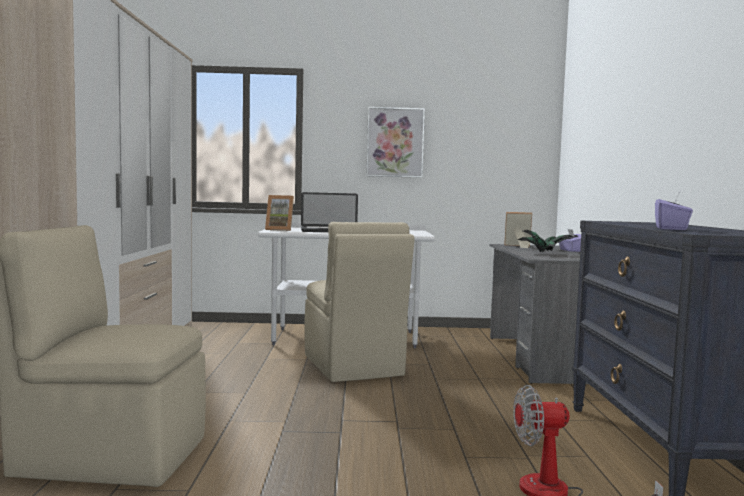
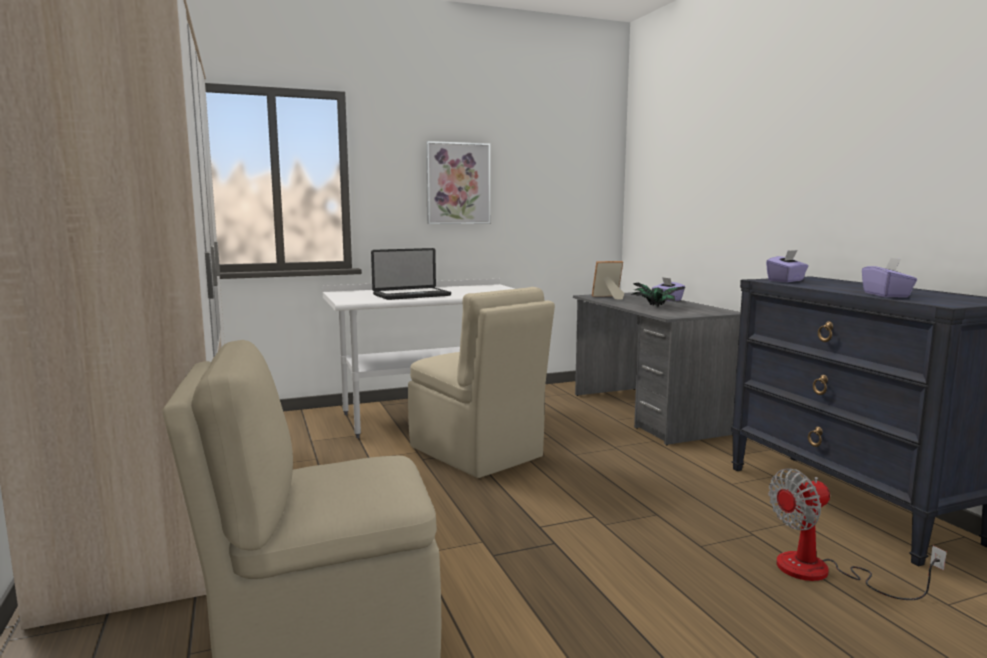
camera: 20 degrees left, 5 degrees up
(280, 229) = (350, 298): picture frame -> none
(620, 222) = (786, 281): none -> purple tissue box

